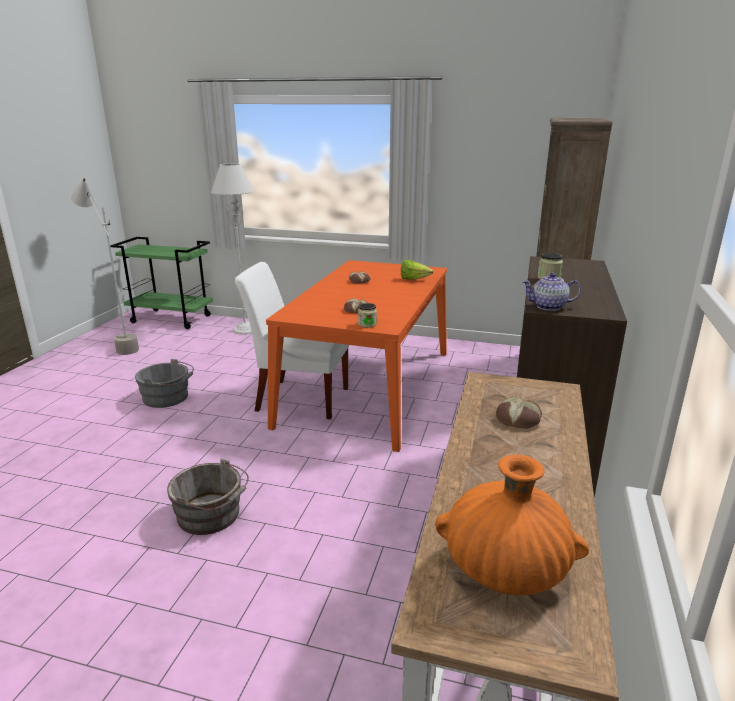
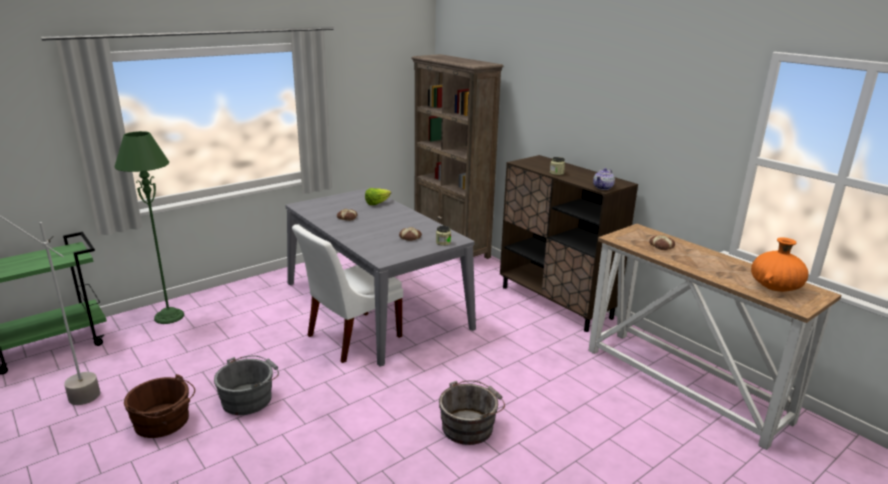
camera: 55 degrees left, 0 degrees up
(117, 383) = (164, 422): none -> brown bucket
(245, 330) = (169, 316): grey floor lamp -> green floor lamp
(368, 386) = (375, 305): orange dining table -> grey dining table

